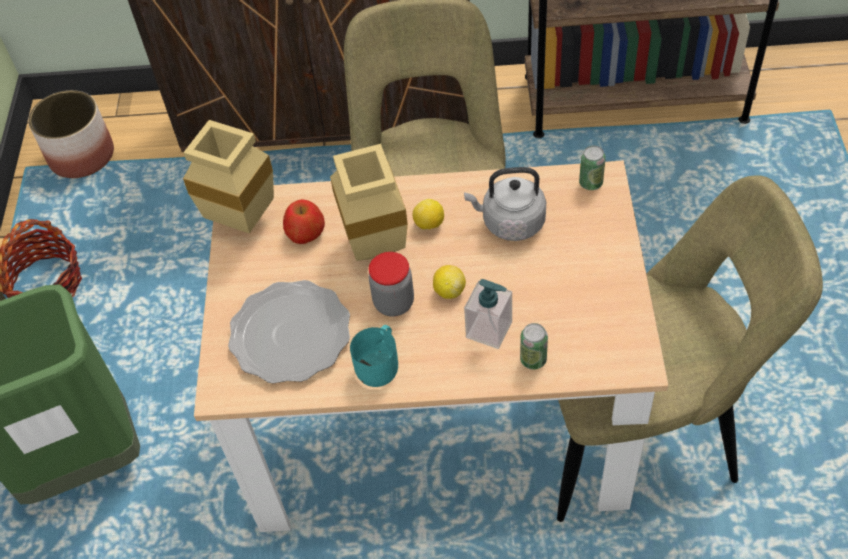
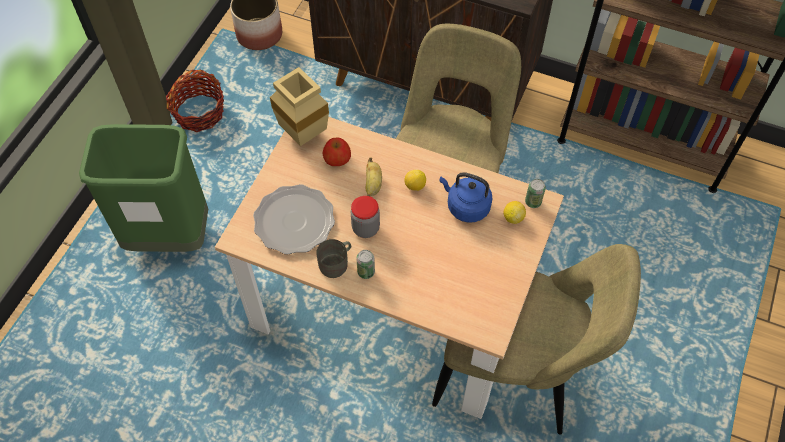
camera: 20 degrees right, 5 degrees up
(372, 245) = (373, 185): beige vase -> banana
(380, 364) = (337, 263): turquoise mug -> grey mug
(449, 291) = (403, 235): lemon -> lemon (513, 217)
(489, 330) = (413, 271): soap dispenser -> none
(510, 223) = (466, 206): grey kettle -> blue kettle
(533, 359) = (429, 302): can -> can (366, 272)

